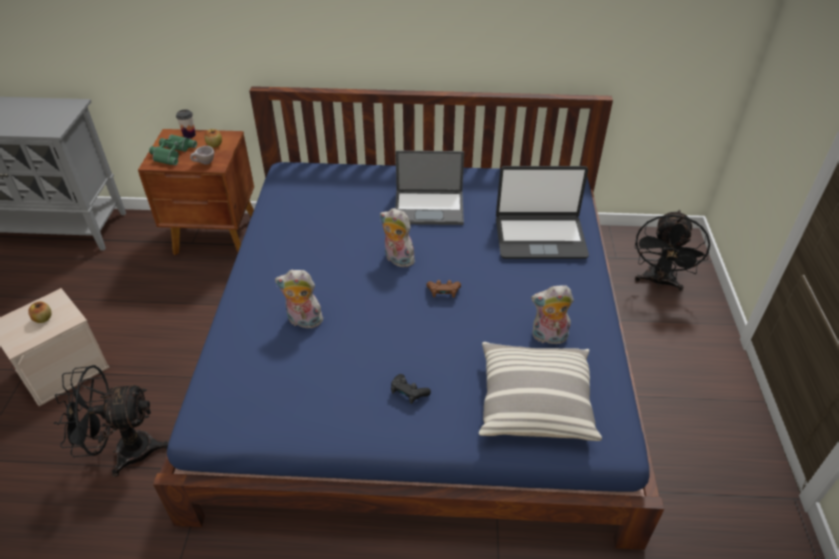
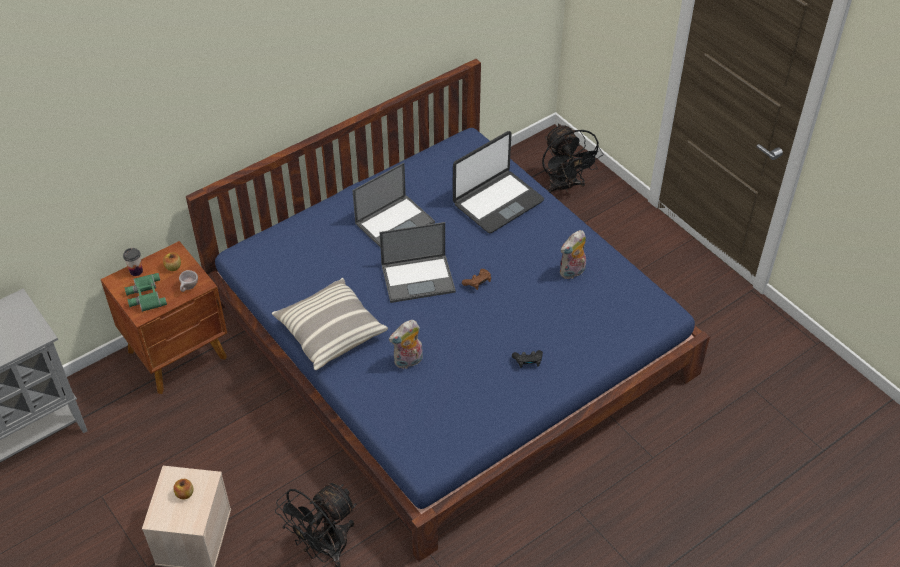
camera: 40 degrees left, 5 degrees up
(397, 259) = (419, 278): plush toy -> laptop
(534, 402) = (603, 319): pillow -> pillow (330, 332)

